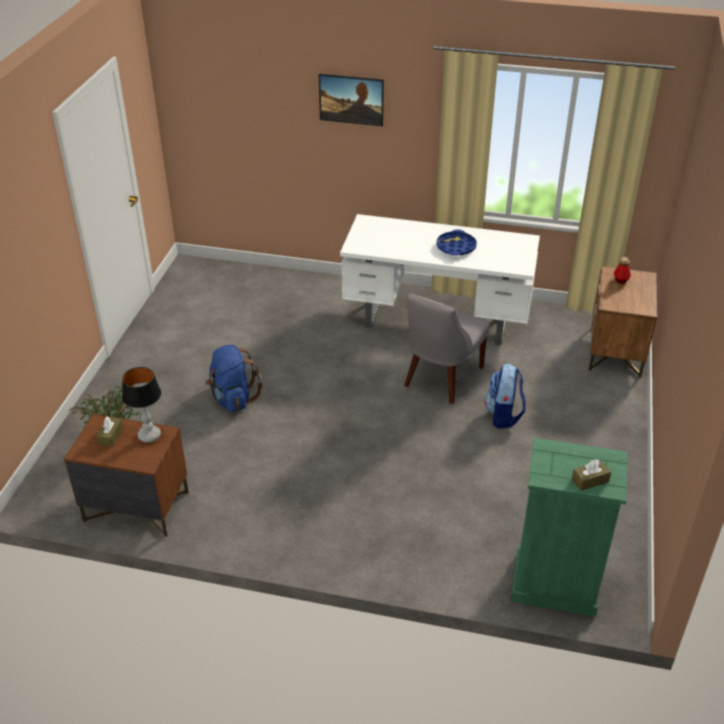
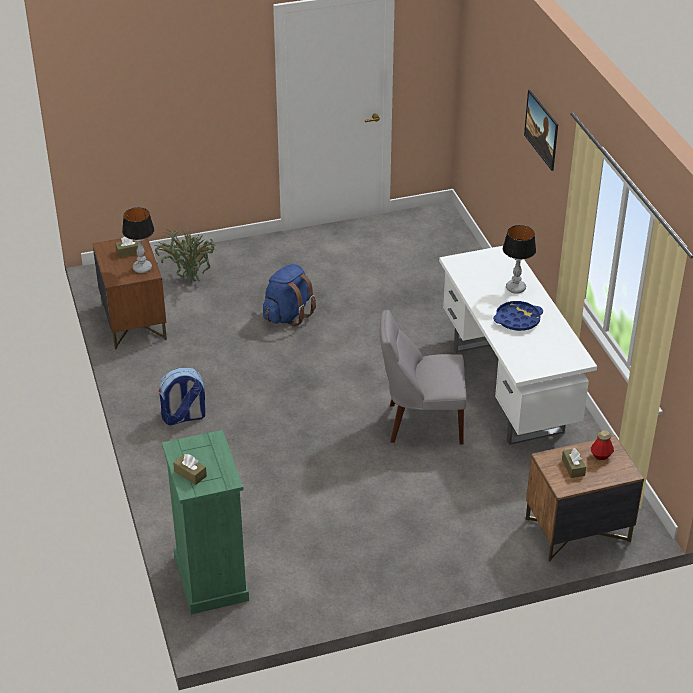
camera: 60 degrees right, 0 degrees up
(415, 233) = (515, 288): none -> table lamp
(503, 415) = (403, 481): backpack -> backpack (184, 417)
(626, 297) = (573, 467): none -> brown tissue box

